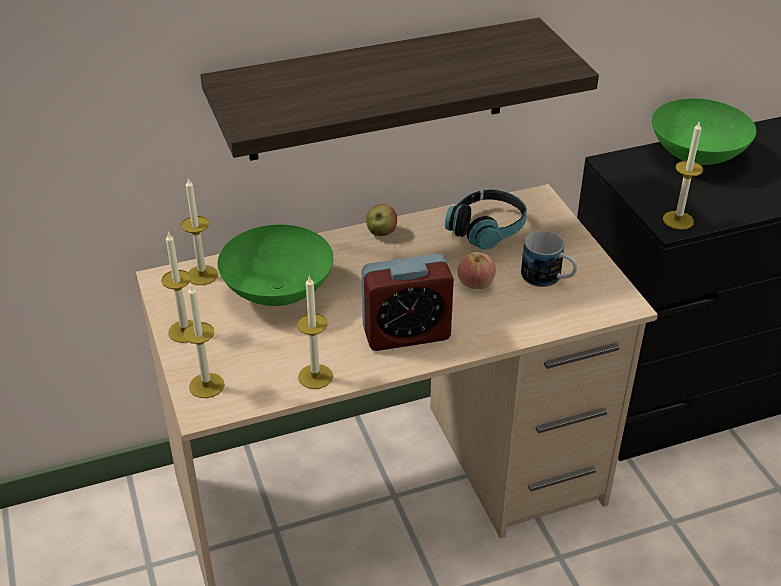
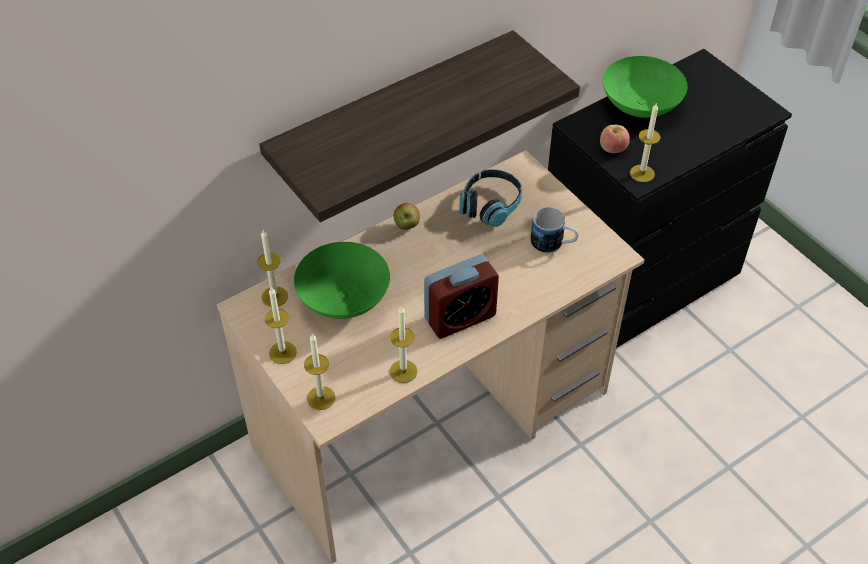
camera: 15 degrees left, 10 degrees up
(475, 284) = (498, 260): apple -> apple (612, 148)

